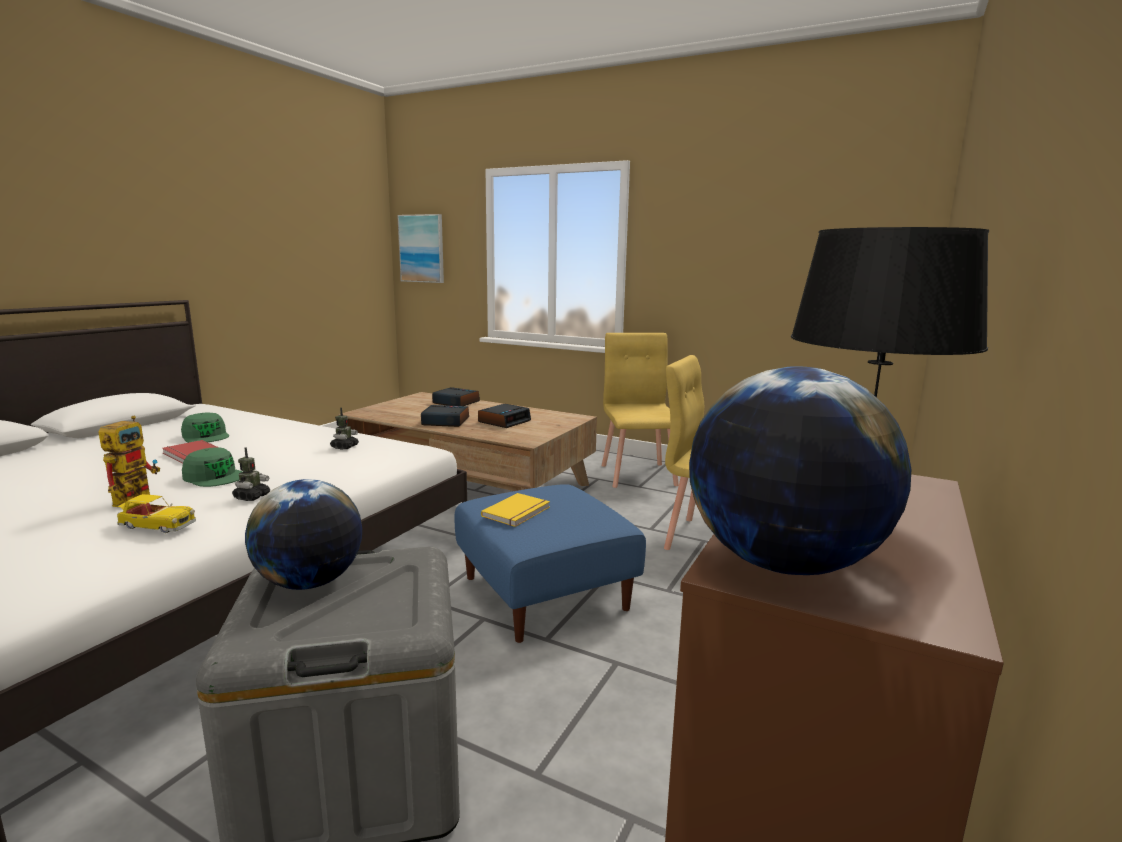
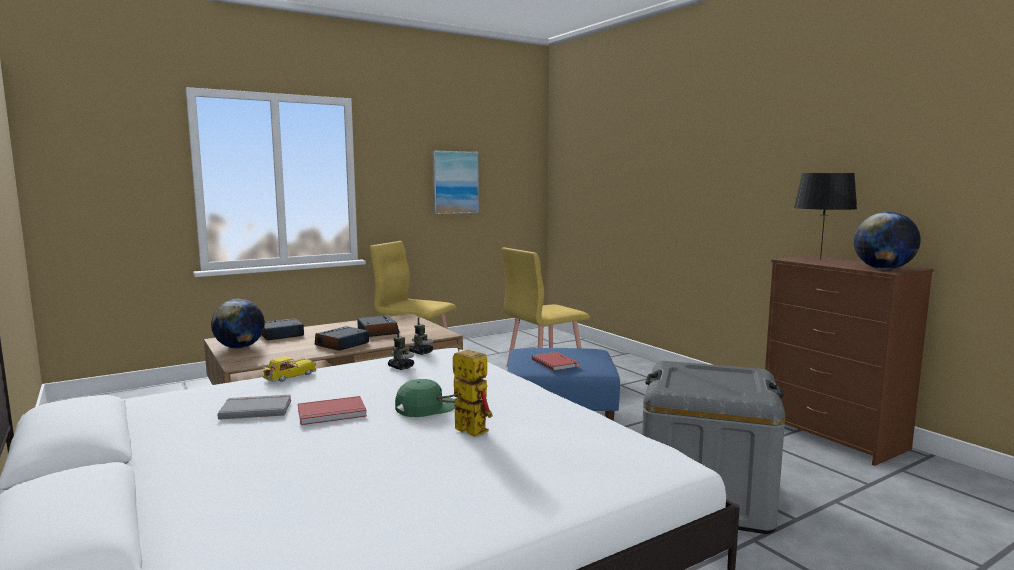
camera: 60 degrees left, 5 degrees down
(156, 525) = (546, 421): toy car -> toy car (289, 376)
(206, 436) = (256, 409): green cap -> grey book
(252, 497) = (502, 397): toy robot -> toy robot (421, 352)
(310, 582) = (690, 385): globe -> globe (240, 347)
(422, 248) = (81, 174): picture -> picture (455, 182)
(518, 512) = (556, 363): yellow book -> red book

